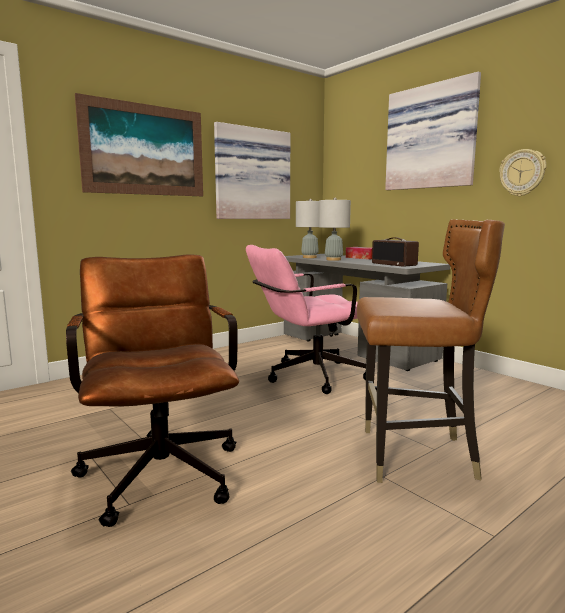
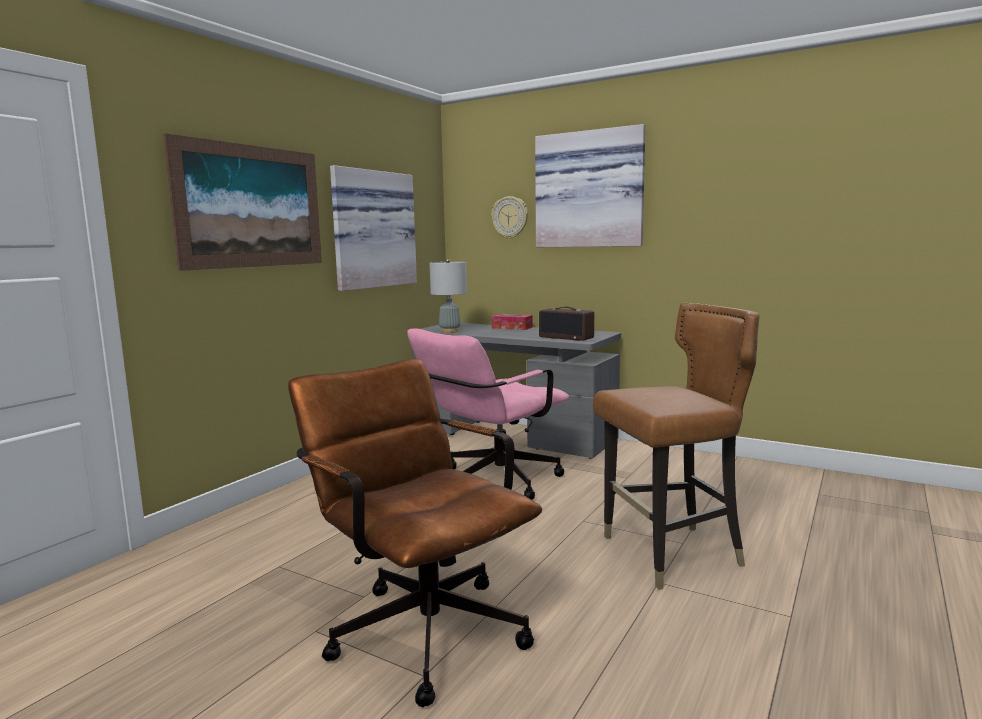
camera: 20 degrees left, 0 degrees up
(333, 259) = (485, 333): grey table lamp -> none
(522, 173) = (695, 235): wall clock -> wall clock (510, 217)

